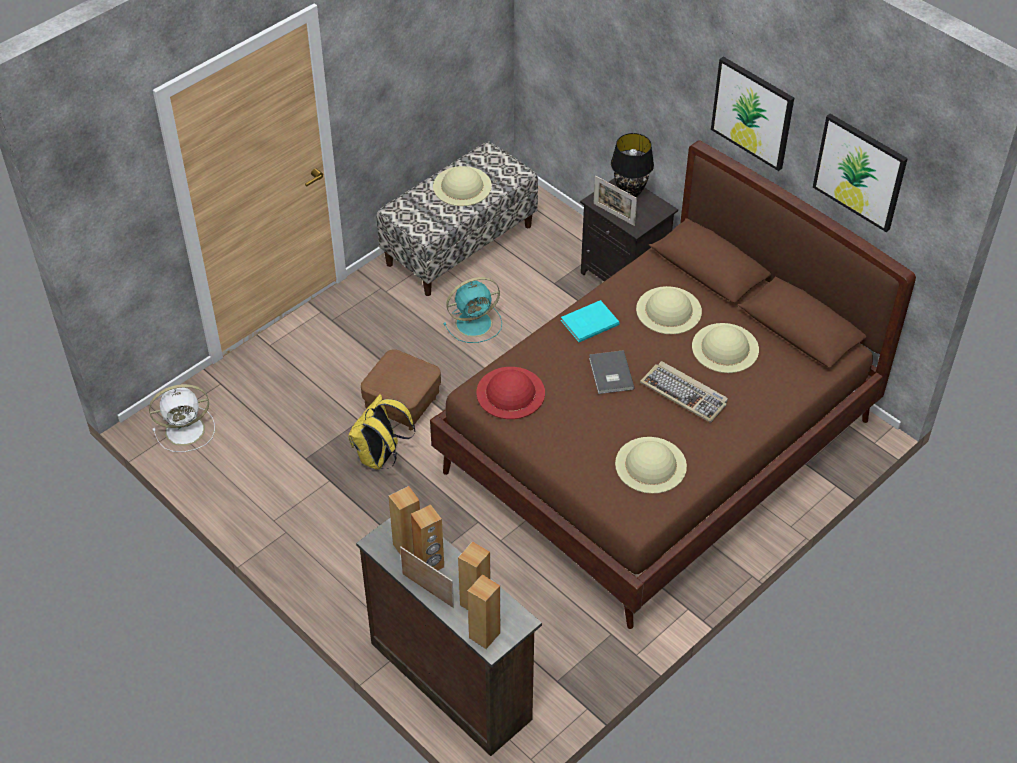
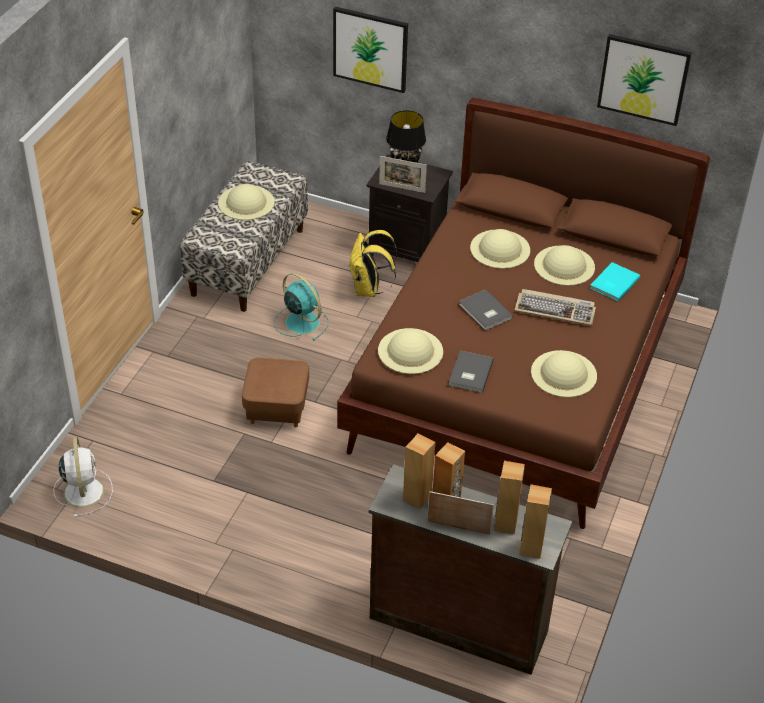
camera: 25 degrees left, 5 degrees down
(187, 430) = (83, 490): white fan -> white fan turned 60 degrees counterclockwise
(380, 457) = (283, 458): yellow backpack -> yellow backpack (369, 289)
(475, 323) = (301, 322): turquoise fan -> turquoise fan turned 90 degrees counterclockwise
(510, 392) = (410, 351): red hat -> beige hat
(555, 434) = (469, 373): none -> grey book
(588, 322) = (439, 276): turquoise book -> turquoise book (613, 283)
(753, 112) = (527, 56): picture -> picture (370, 49)

